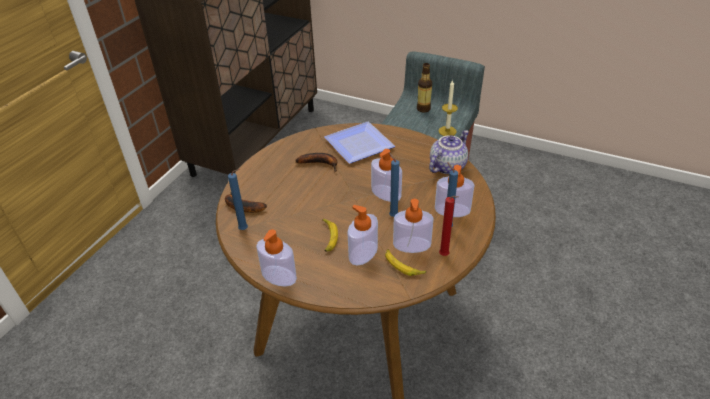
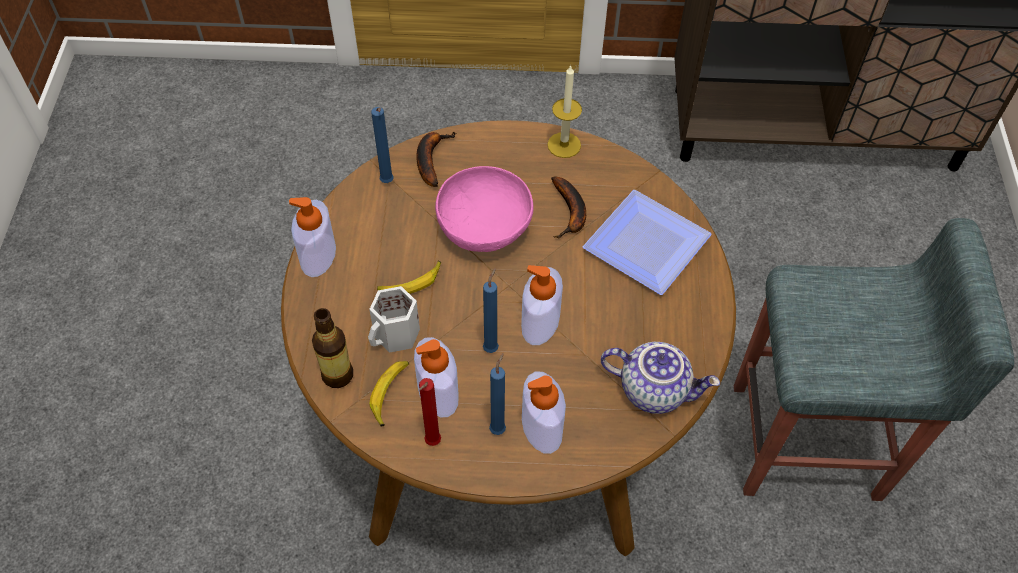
camera: 65 degrees right, 15 degrees up
(309, 197) = (485, 228): none -> pink bowl
(363, 253) = (396, 335): soap dispenser -> white mug
(423, 109) = (876, 315): bottle -> bottle (337, 375)
(447, 131) = (830, 375): candle -> candle (564, 145)

